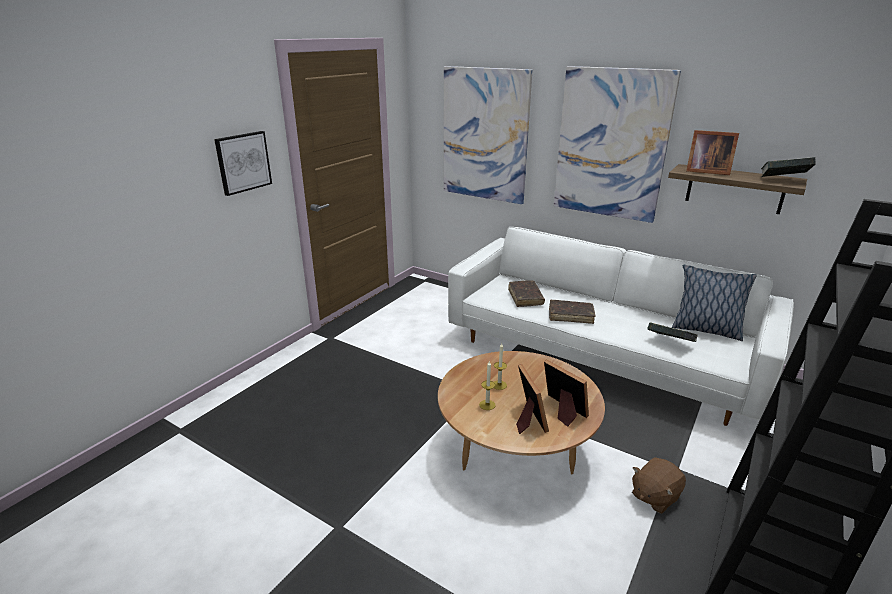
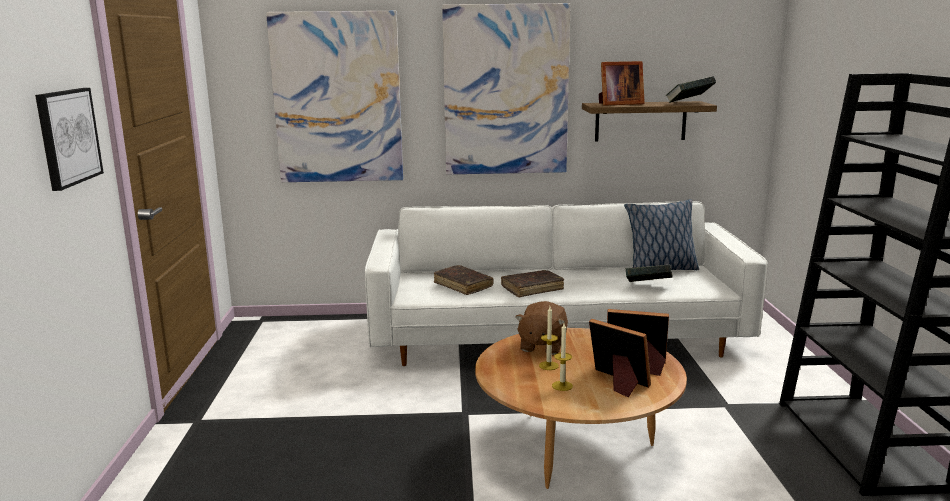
camera: 35 degrees left, 10 degrees down
(654, 496) = (737, 433): brown plush toy -> brown plush toy (542, 346)

